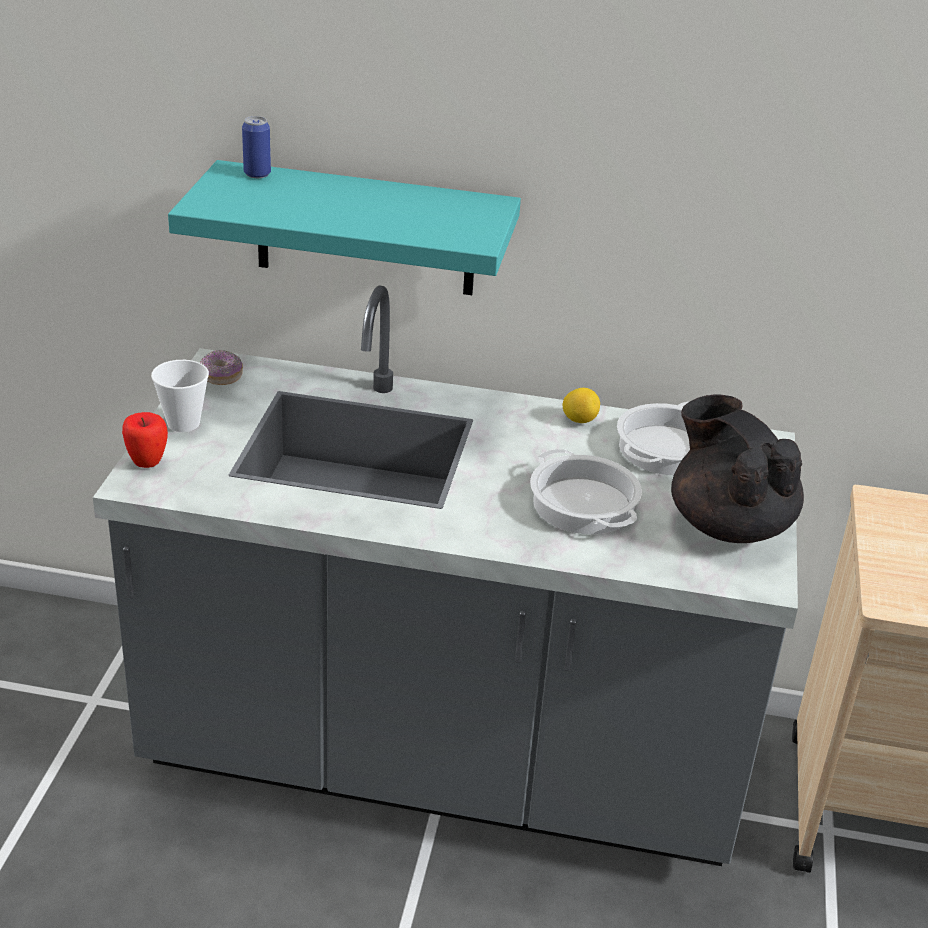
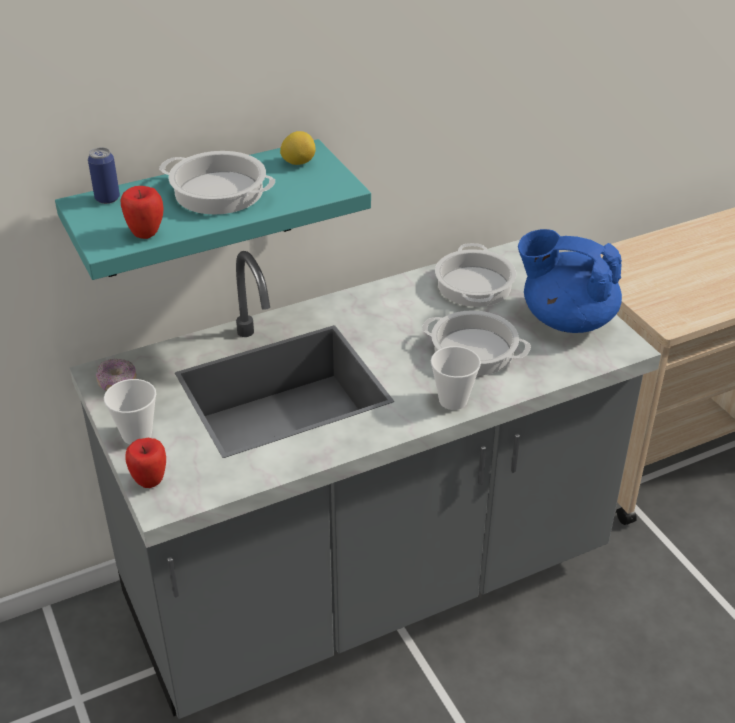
camera: 35 degrees left, 5 degrees up
(245, 210) = (146, 233): none -> apple
(358, 204) = (220, 192): none -> cooking pot
(500, 536) = (453, 400): none -> cup
(579, 420) = (400, 291): lemon -> lemon (298, 162)
(728, 524) = (566, 319): black teapot -> blue teapot

